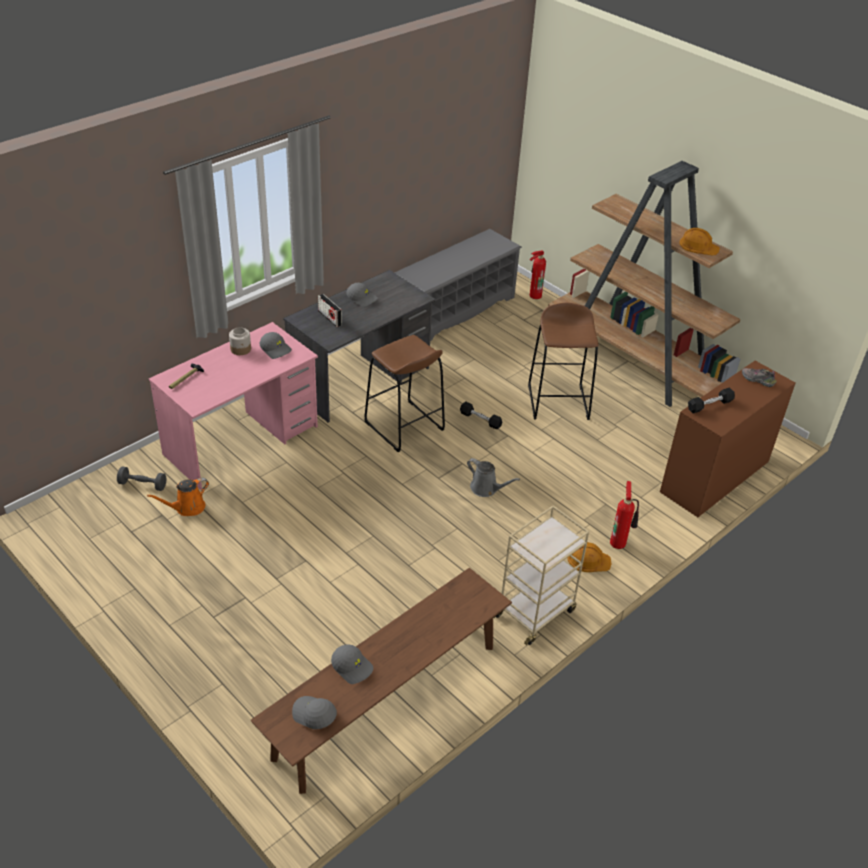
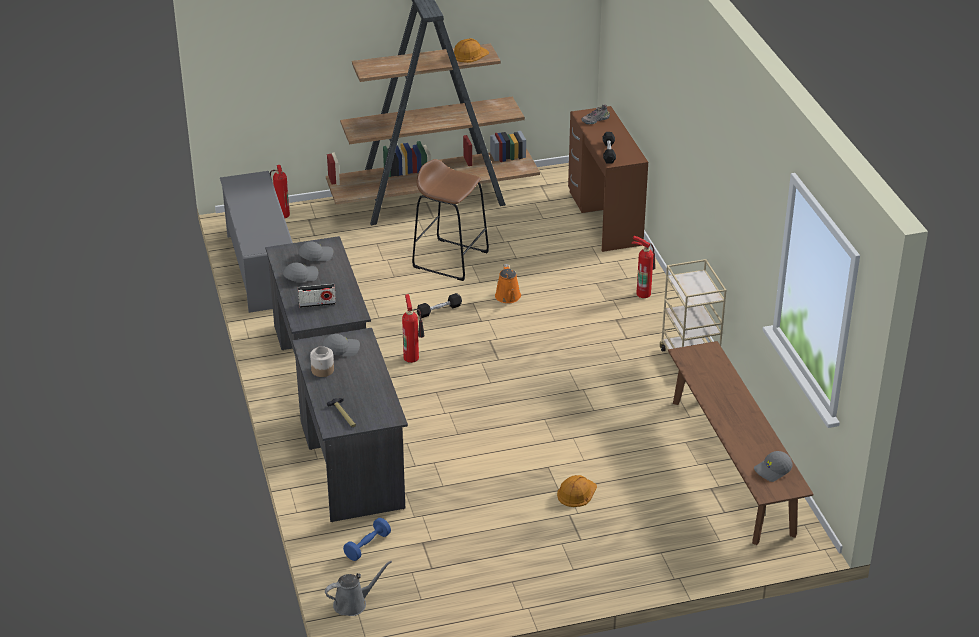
camera: 60 degrees left, 5 degrees down
(142, 485) = (367, 546): grey dumbbell -> blue dumbbell
(187, 508) = (424, 523): orange watering can -> orange watering can (508, 297)
(242, 441) = (352, 464): pink desk -> grey desk
(353, 667) = (736, 438): grey cap -> grey cap (316, 255)
(404, 426) = (412, 357): brown stool -> fire extinguisher
(486, 488) = (532, 338): grey watering can -> grey watering can (353, 603)
(588, 560) = (651, 315): orange hard hat -> orange hard hat (576, 493)

